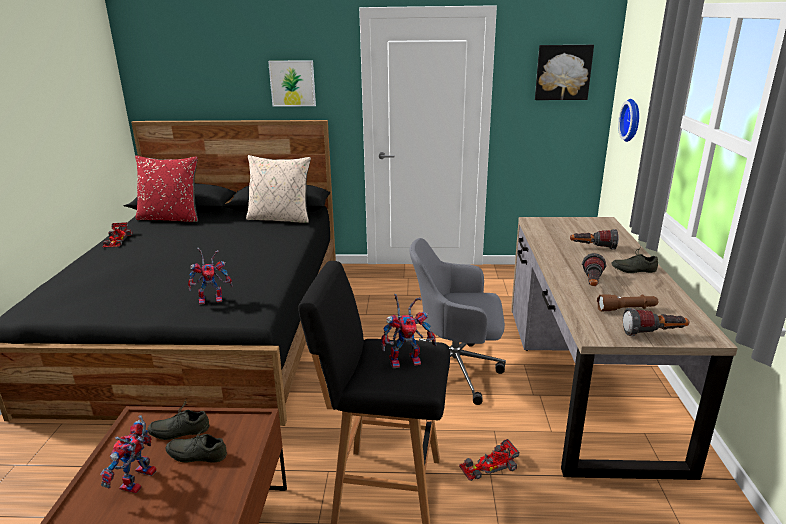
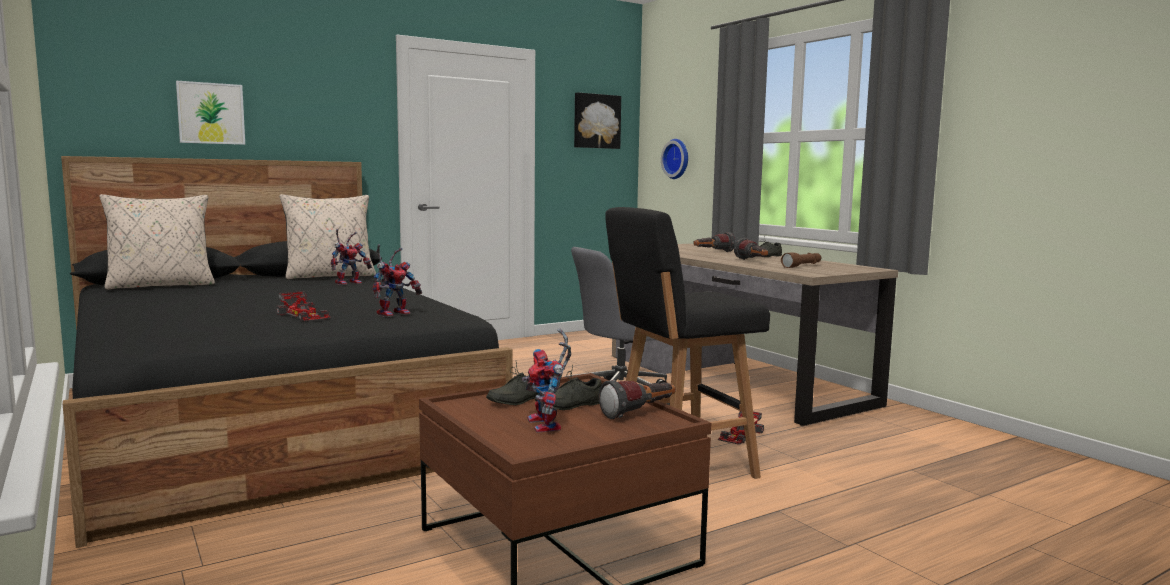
camera: 35 degrees left, 15 degrees down
(117, 240) = (120, 301): toy car -> toy car (304, 316)
(171, 218) = (161, 286): red pillow -> beige pillow
(292, 83) = (312, 116): picture -> picture (211, 113)
(407, 359) = (705, 295): toy robot -> toy robot (349, 283)
(654, 334) = (842, 270): flashlight -> flashlight (640, 413)

